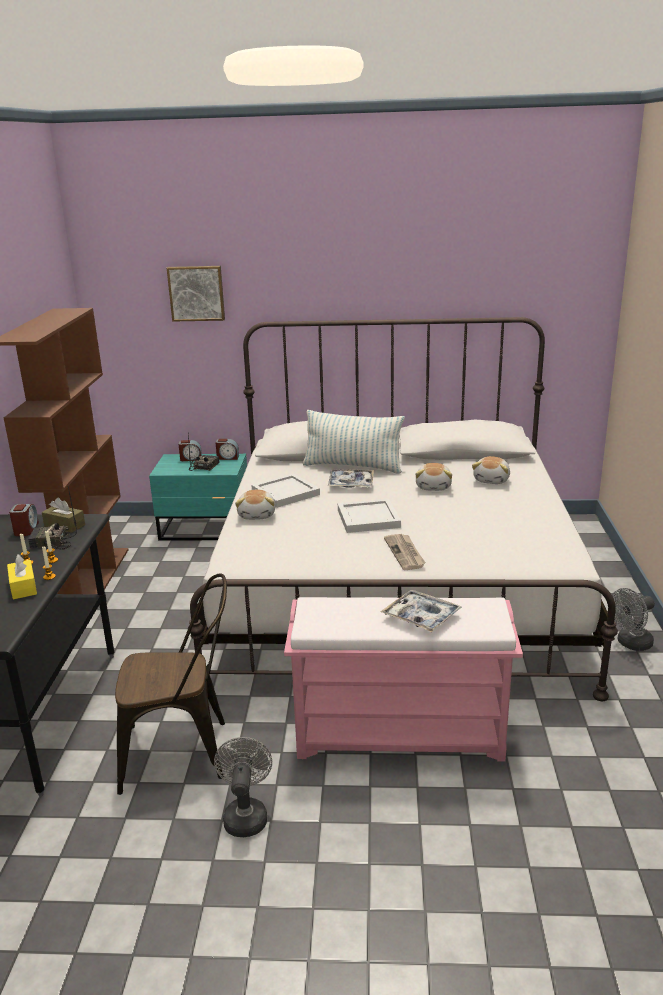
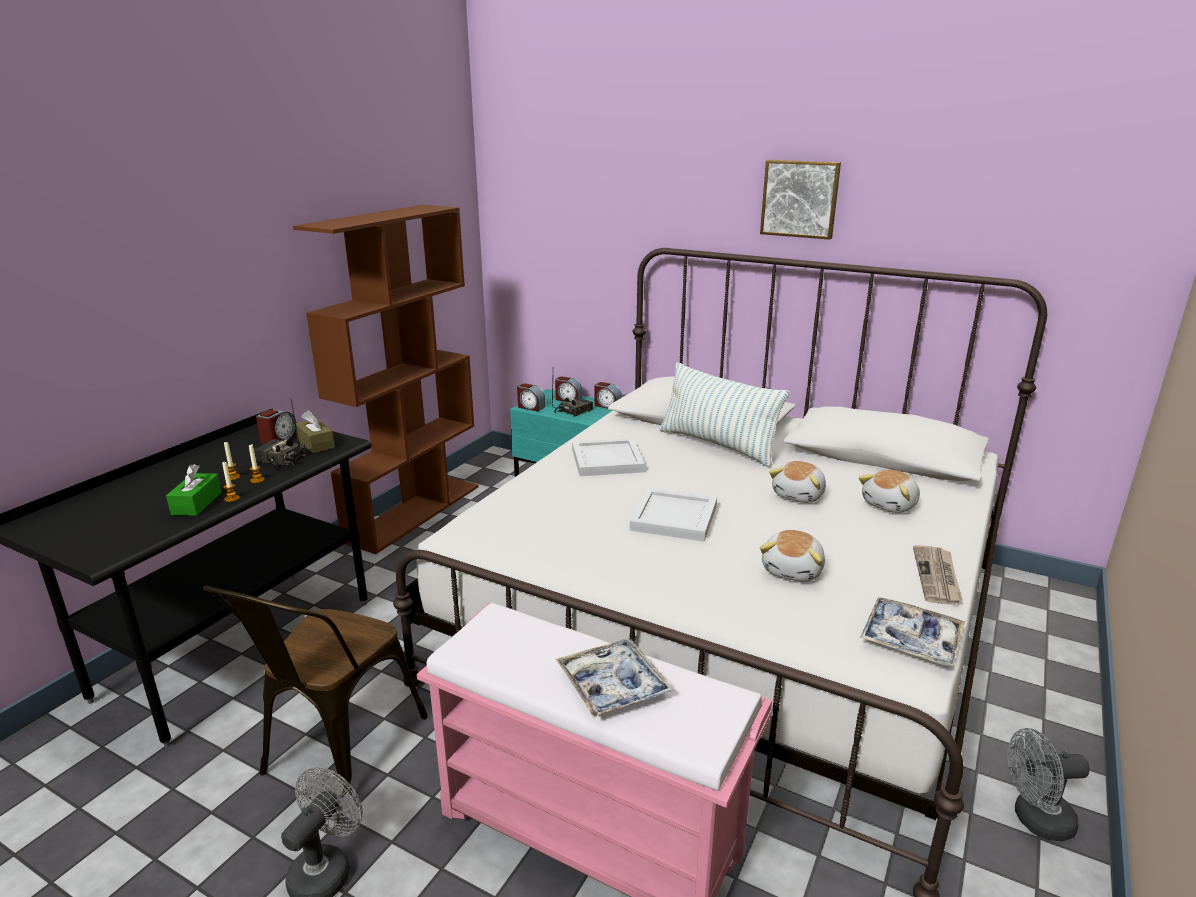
camera: 25 degrees right, 0 degrees up
(23, 587) = (196, 503): yellow tissue box -> green tissue box
(166, 470) = (531, 407): none -> alarm clock
(184, 752) = (335, 751): brown chair -> brown chair turned 90 degrees clockwise
(196, 293) = (596, 205): picture -> picture (800, 198)
(257, 515) = (549, 480): plush toy -> plush toy (793, 570)
(351, 483) = (695, 466): tray -> tray (910, 639)
(405, 553) = (677, 580): newspaper -> newspaper (937, 577)

